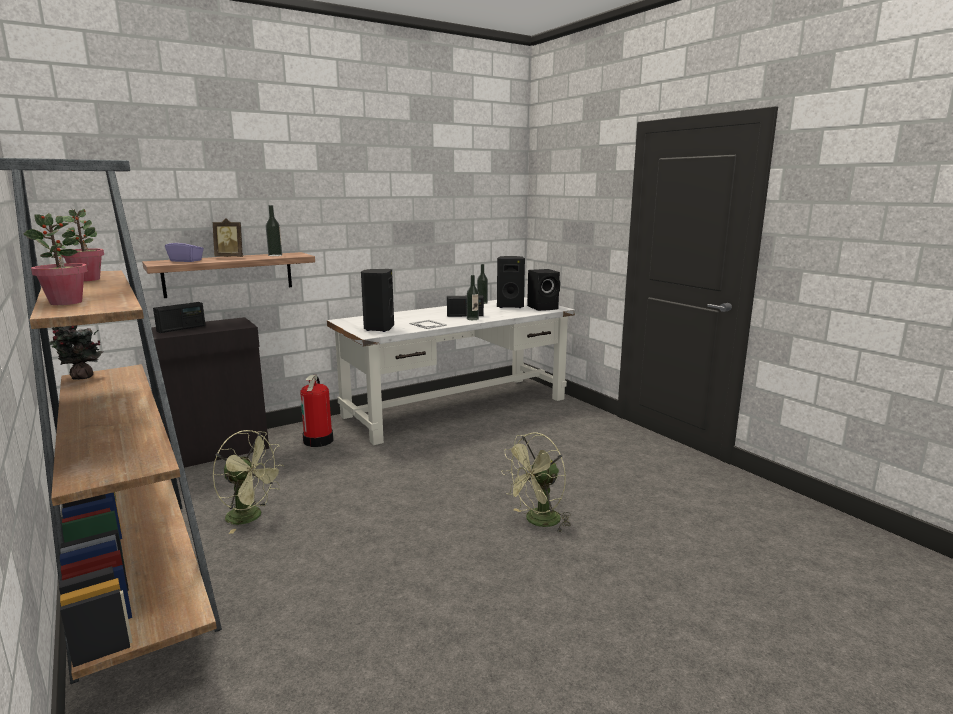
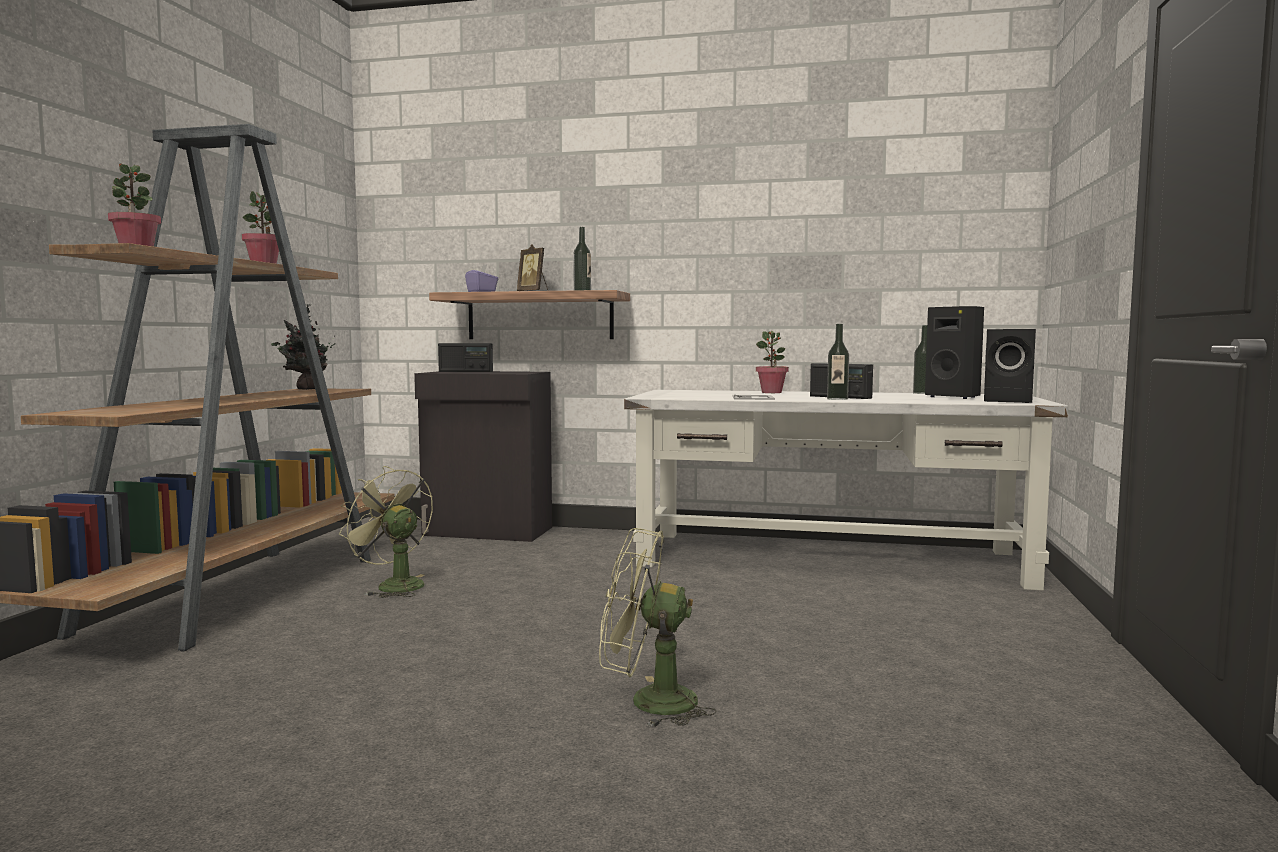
camera: 45 degrees right, 10 degrees down
(251, 517) = (393, 585): green fan -> green fan turned 150 degrees clockwise
(319, 441) = (590, 548): fire extinguisher -> none
(378, 328) = (677, 395): black speaker -> none
(411, 314) = (771, 392): none -> potted plant

